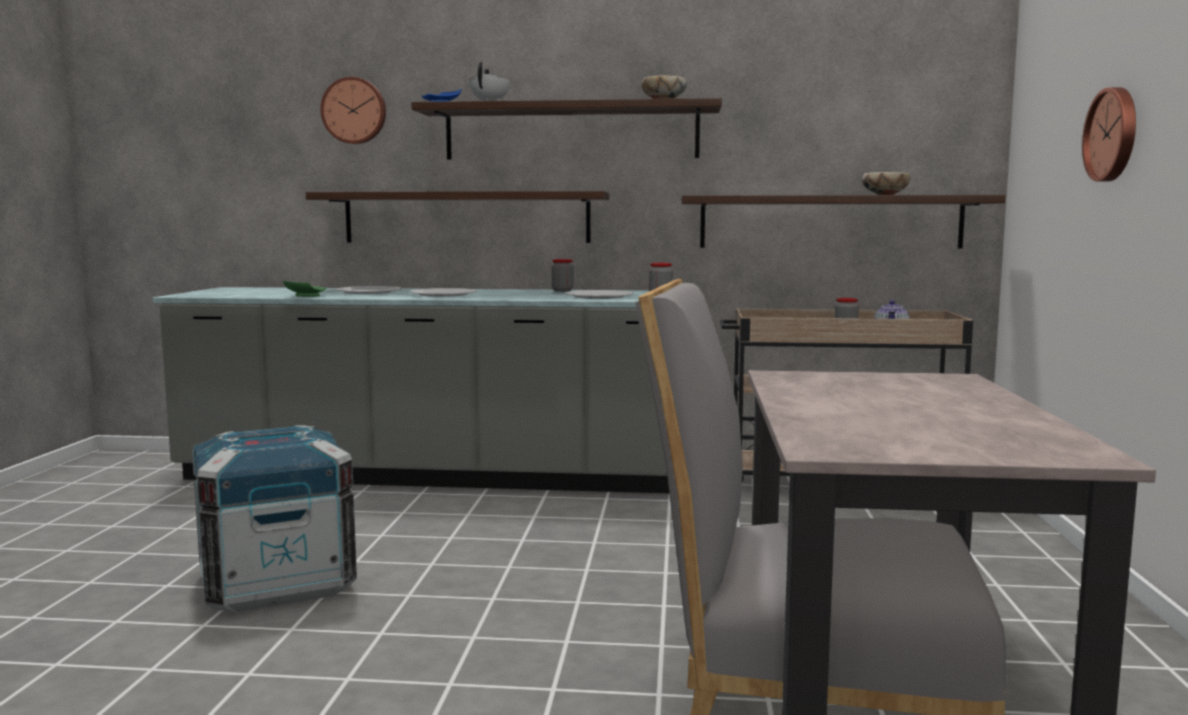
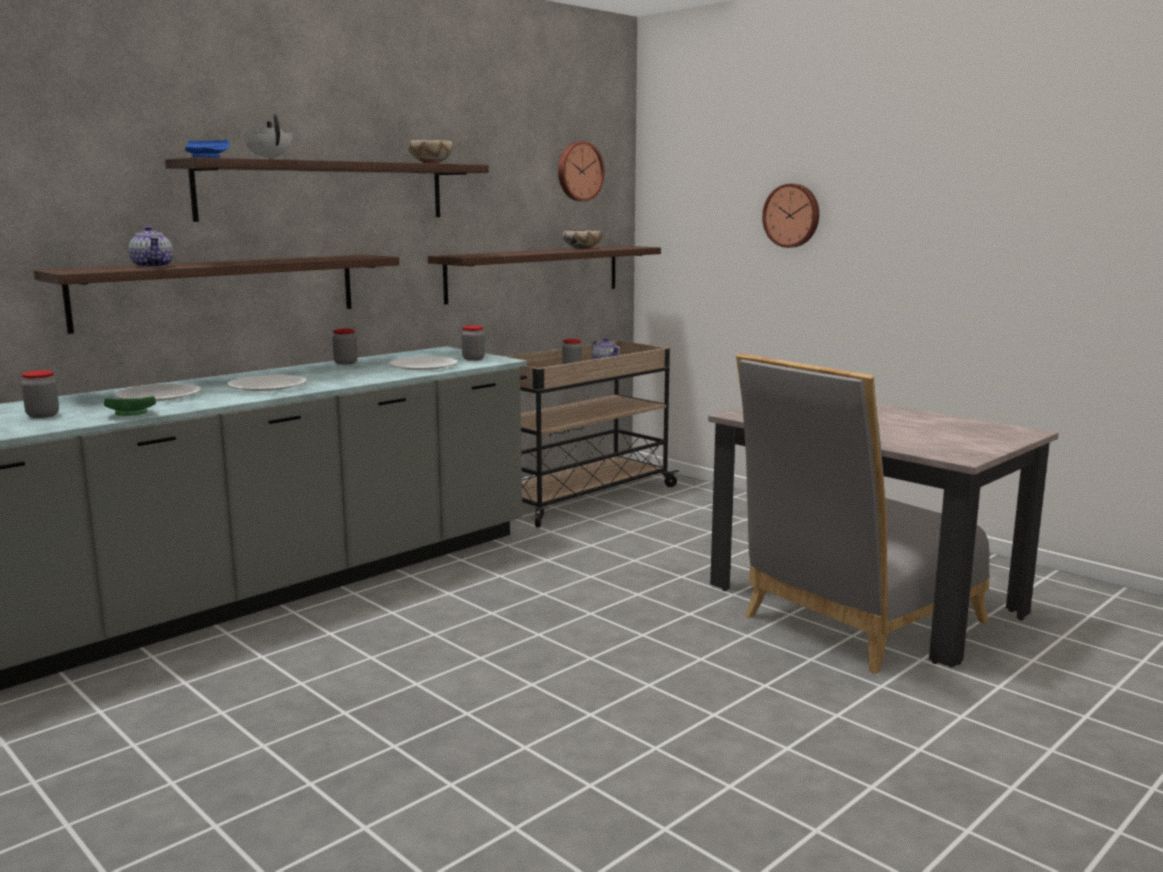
camera: 50 degrees left, 5 degrees up
(275, 292) = (43, 415): none -> jar
(277, 583) = (406, 729): crate -> none
(354, 111) = (64, 158): wall clock -> wall clock (579, 171)
(391, 191) = (153, 266): none -> teapot

